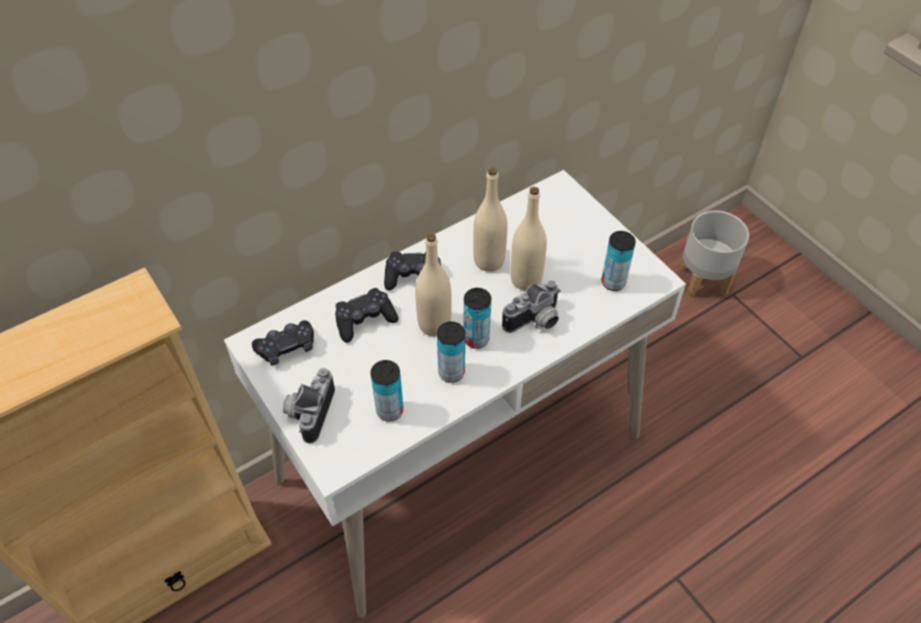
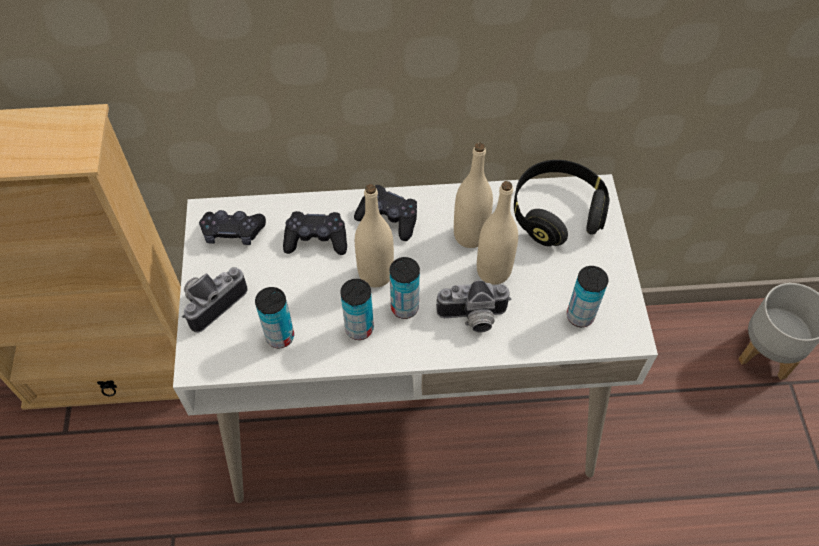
camera: 30 degrees right, 5 degrees up
(543, 215) = (556, 213): none -> black headphones

